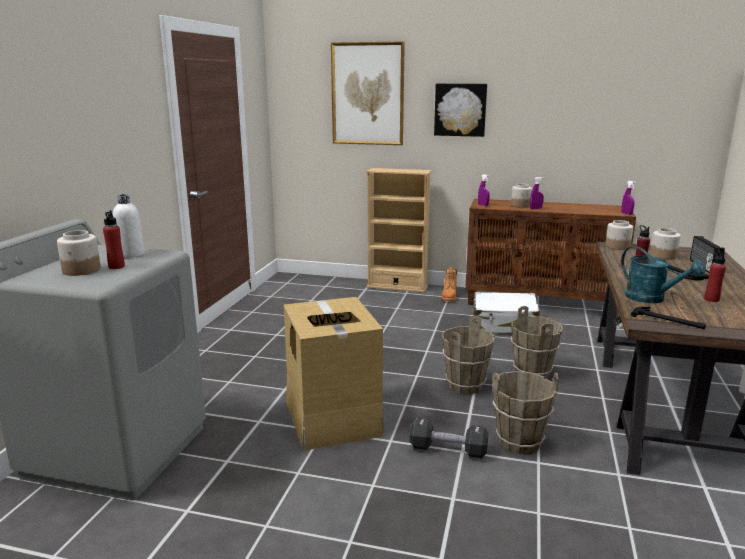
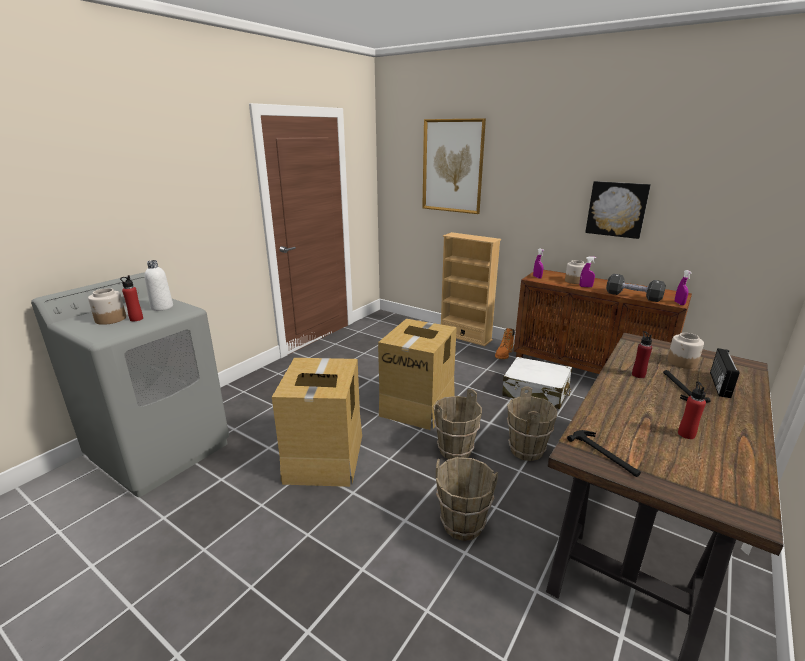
camera: 20 degrees right, 5 degrees up
(396, 354) = (418, 405): none -> cardboard box
(448, 449) = (393, 515): black dumbbell -> black dumbbell (633, 296)
(460, 109) = (531, 184): picture -> picture (617, 209)
(618, 247) = (640, 342): jar -> none
(651, 299) = (613, 420): turquoise watering can -> none

